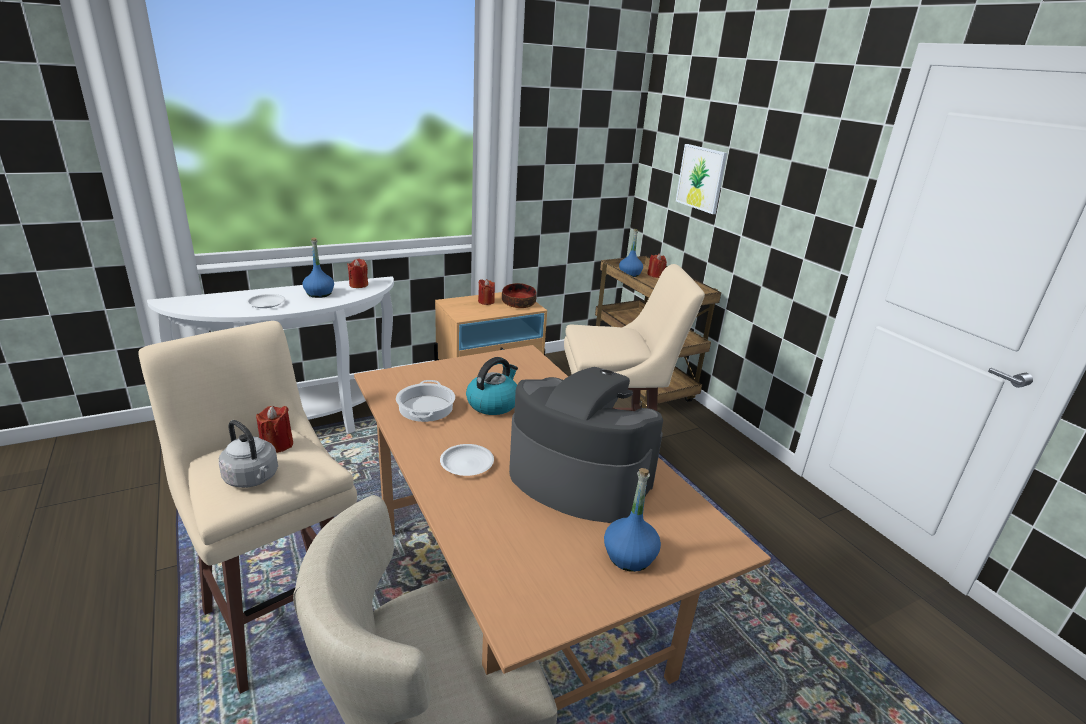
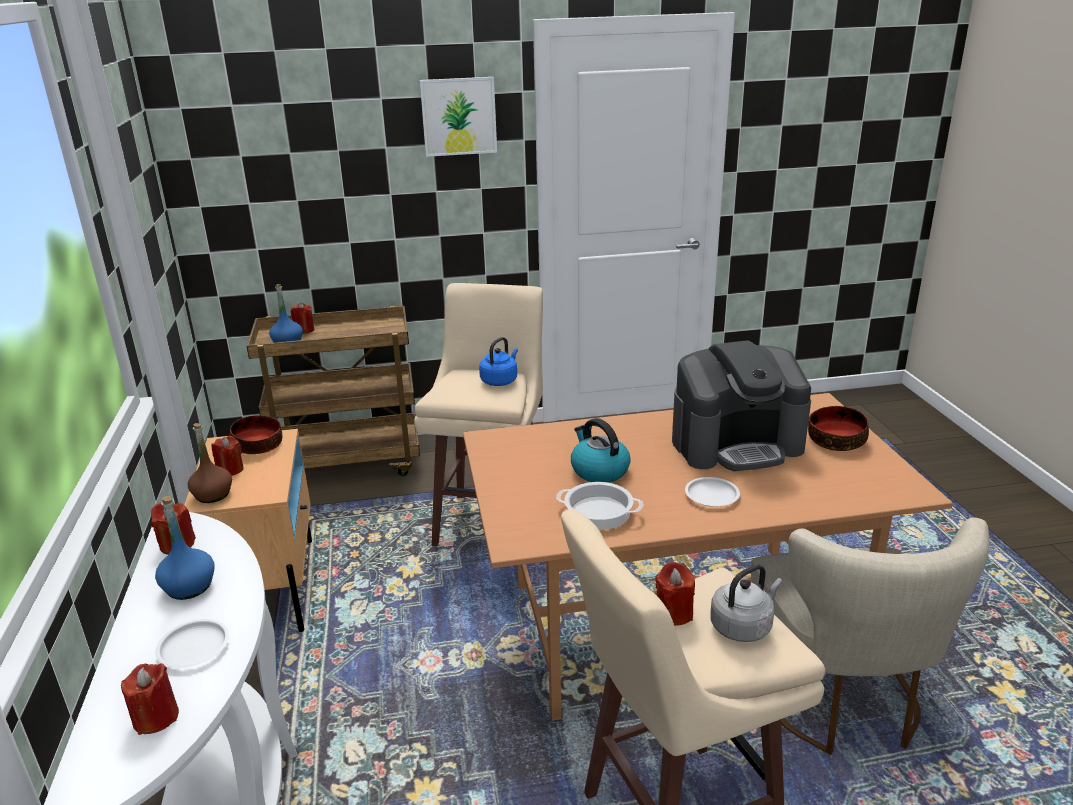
camera: 70 degrees left, 0 degrees up
(215, 305) = (156, 717): none -> red candle
(456, 303) = (213, 494): none -> brown bottle
(578, 477) = (736, 444): coffee machine -> coffee machine turned 150 degrees counterclockwise
(623, 346) = (500, 380): none -> blue kettle
(629, 556) = (835, 440): blue bottle -> bowl
(701, 178) = (308, 196): picture -> picture (459, 116)

